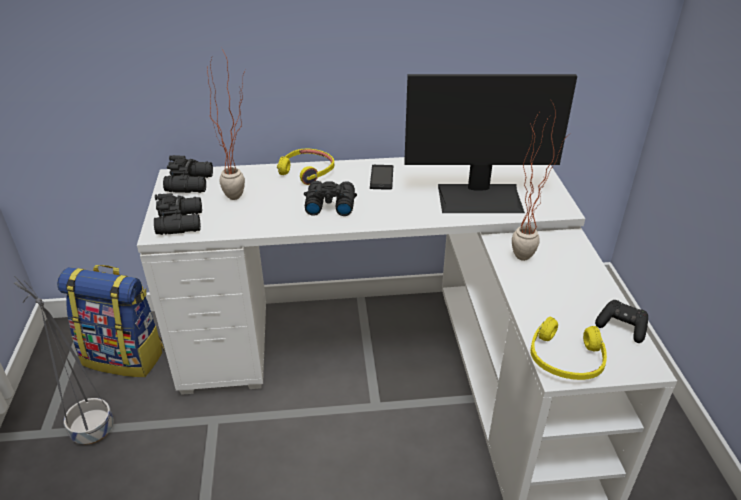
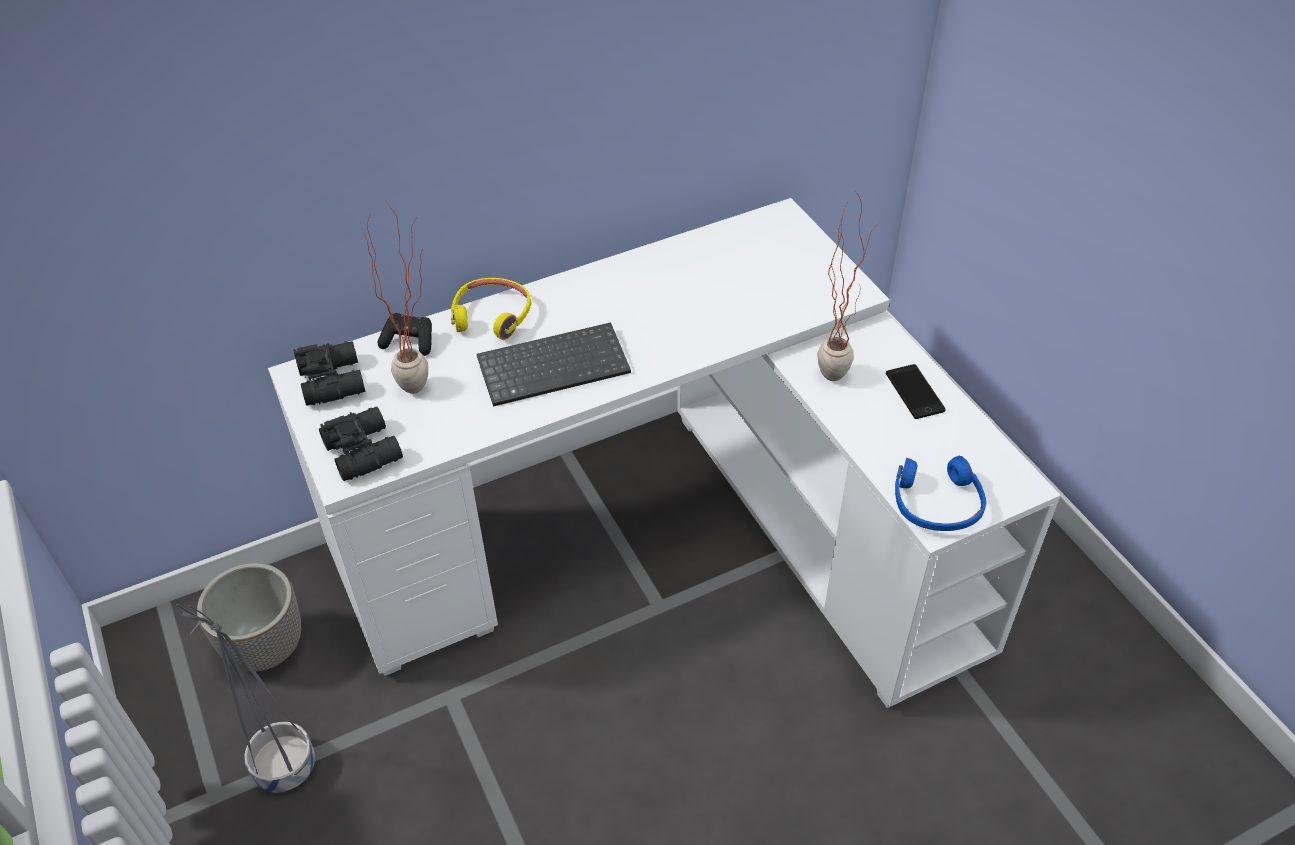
camera: 20 degrees left, 10 degrees up
(125, 356) = (266, 647): backpack -> planter
(329, 204) = (555, 365): black binoculars -> keyboard
(381, 177) = (602, 300): phone -> phone (914, 392)
(480, 198) = (748, 301): monitor -> none
(566, 358) = (936, 503): yellow headphones -> blue headphones
(621, 327) = (981, 443): black game controller -> black game controller (409, 342)

